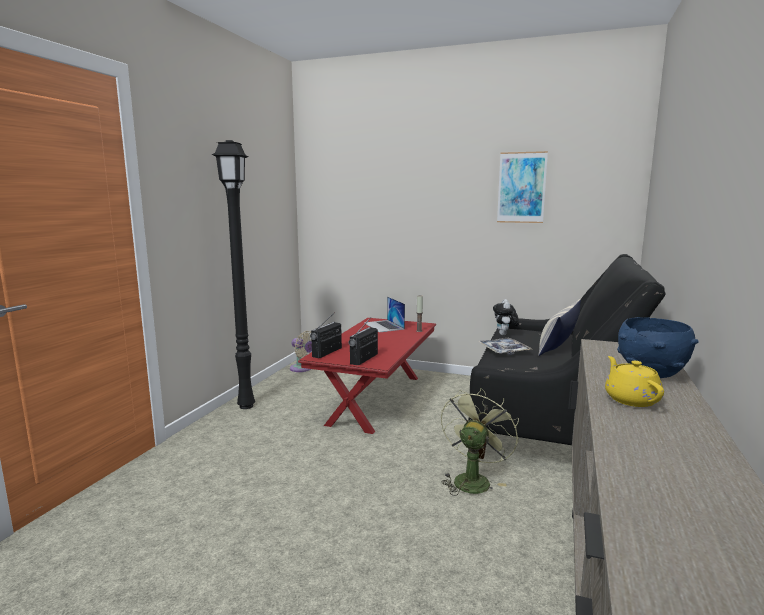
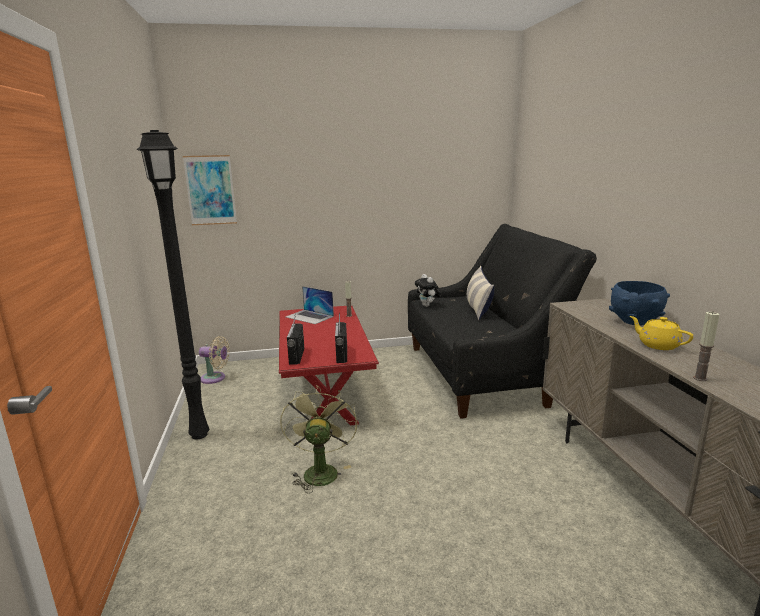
camera: 30 degrees left, 5 degrees up
(473, 479) = (476, 437): green fan -> green fan (320, 470)
(504, 351) = (448, 321): tray -> none
(521, 187) = (417, 170): picture -> picture (210, 190)
(612, 441) = (700, 378): none -> candle

